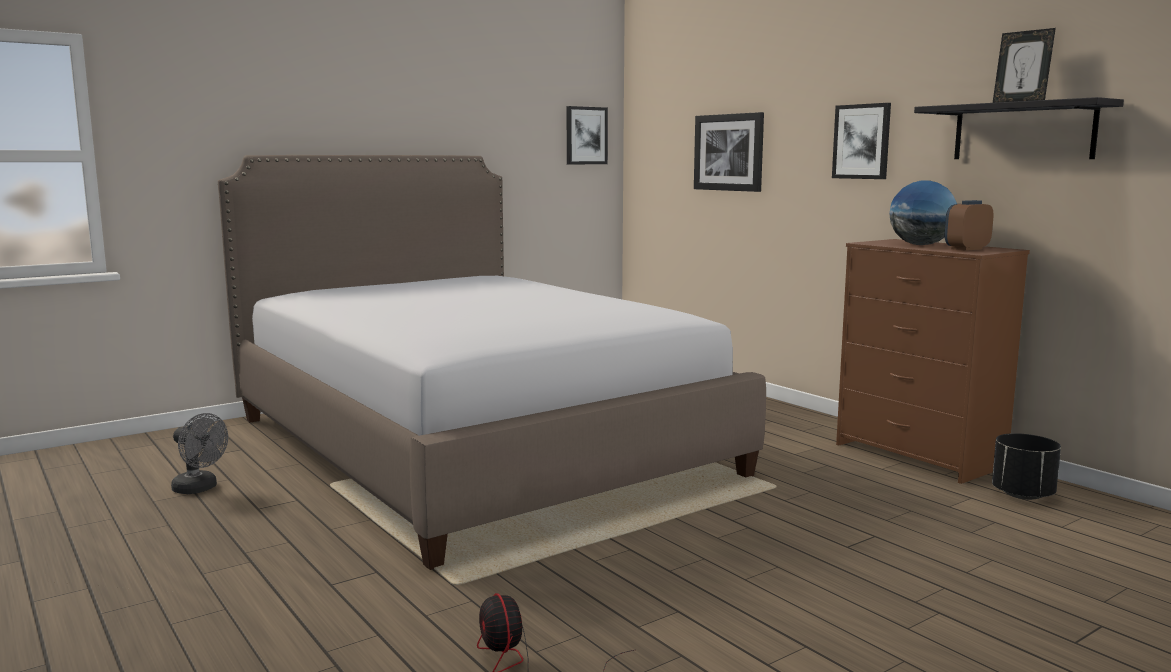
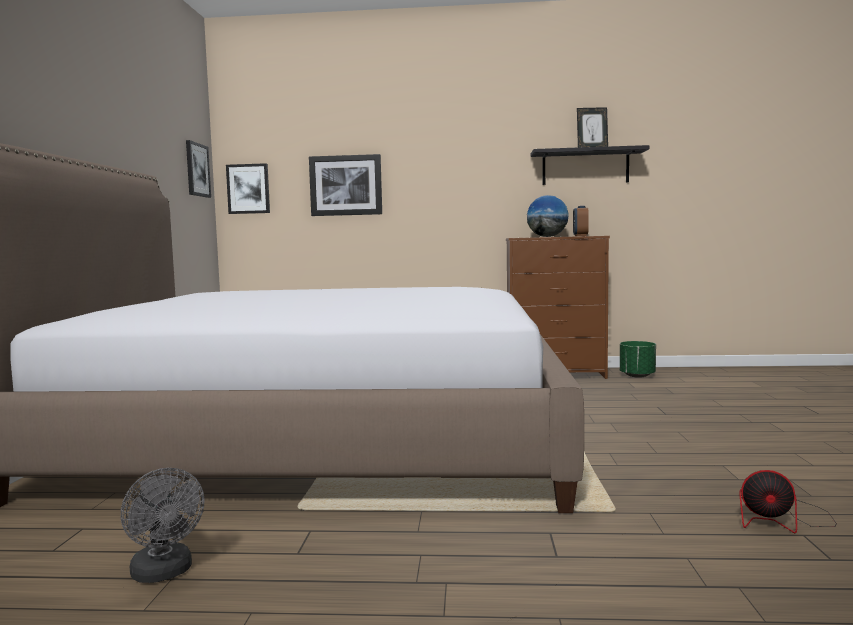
camera: 50 degrees left, 5 degrees down
(200, 489) = (164, 573): grey fan -> grey fan turned 75 degrees clockwise
(862, 141) = (471, 175): picture -> picture (248, 189)
(1023, 495) = (637, 376): black planter -> green planter

